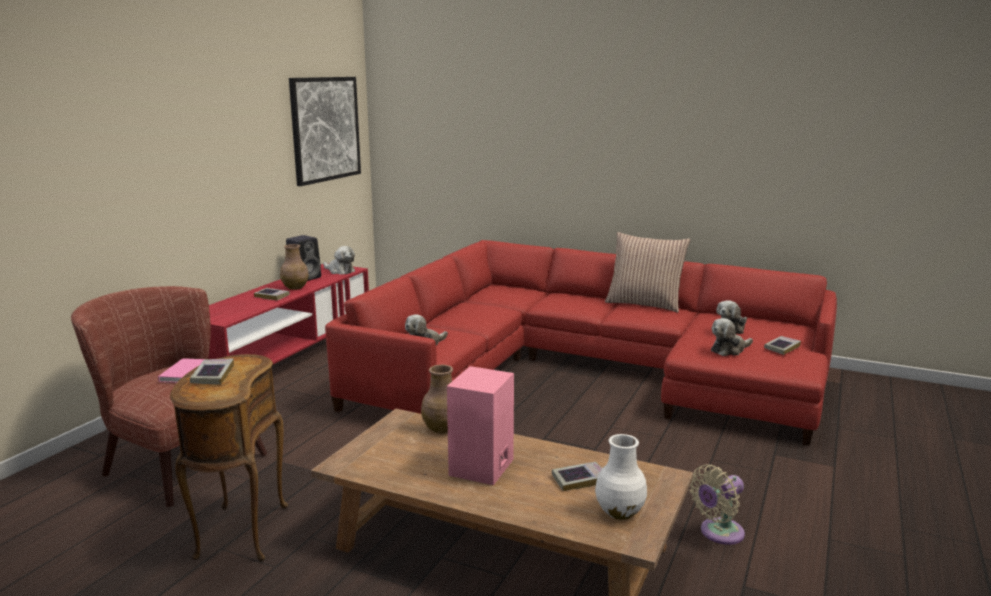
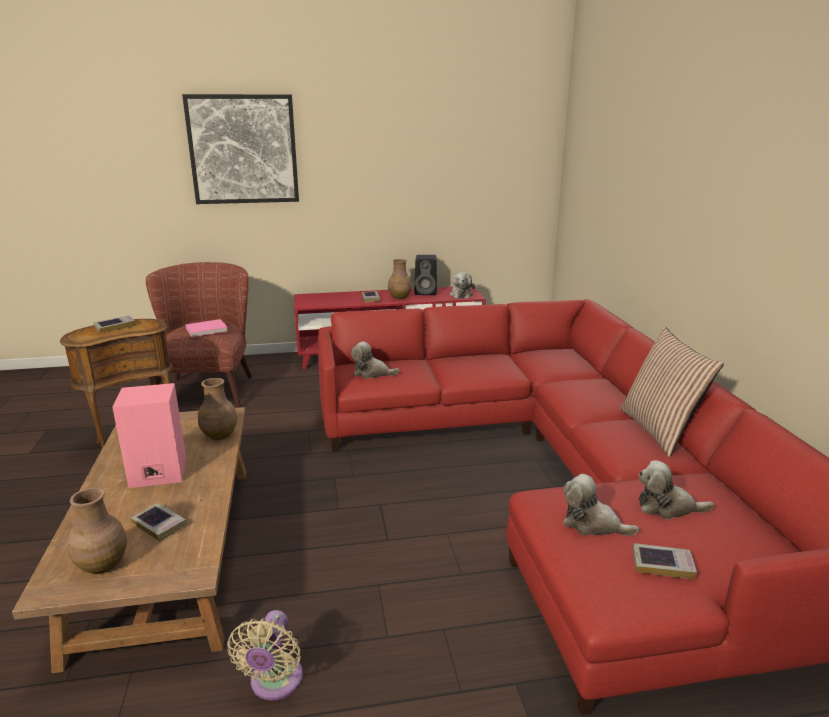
camera: 55 degrees right, 5 degrees up
(325, 129) = (492, 160): picture -> picture (243, 149)
(619, 512) = (102, 564): white vase -> brown vase
(718, 533) = (274, 683): beige fan -> beige fan turned 105 degrees counterclockwise

